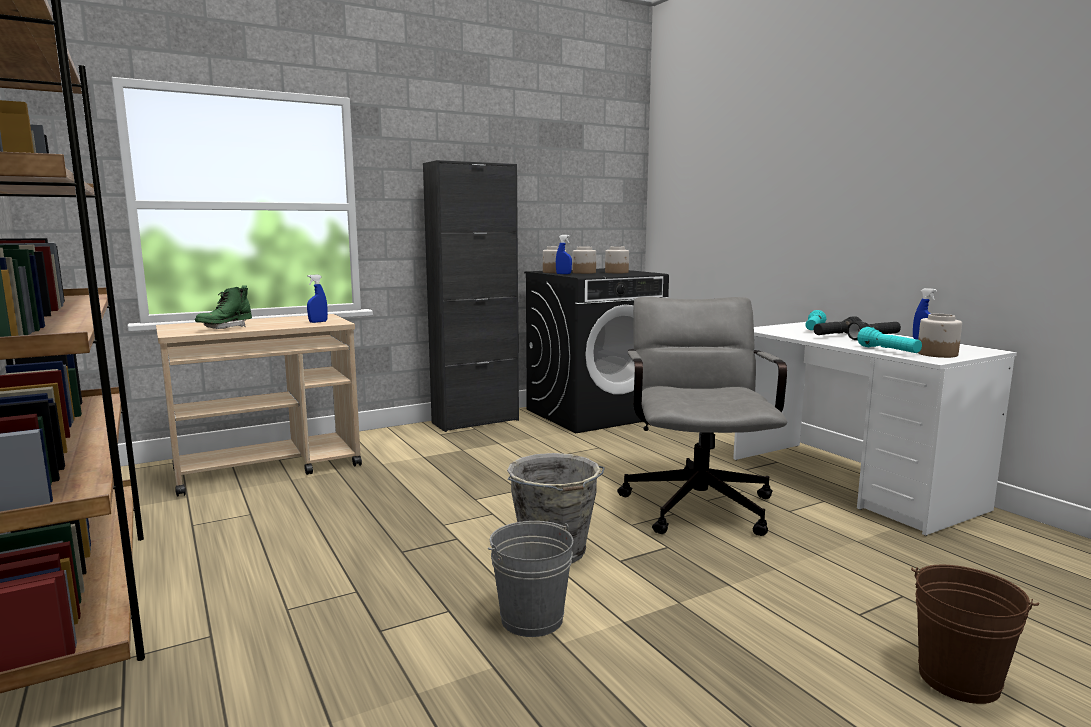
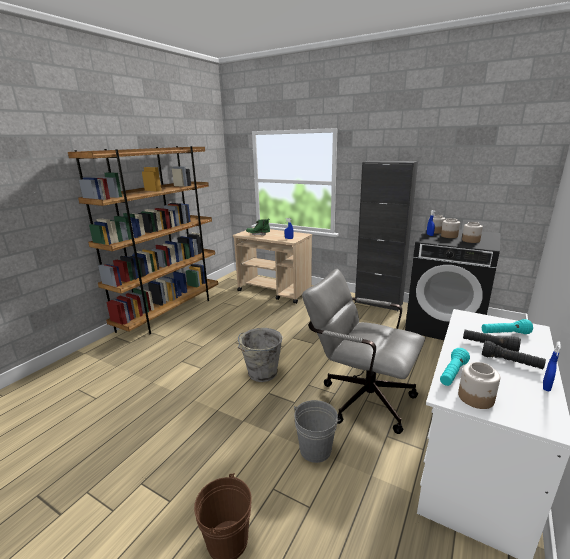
camera: 60 degrees right, 10 degrees up
(532, 619) = (206, 387): grey bucket -> grey bucket (315, 449)
(696, 501) = (360, 396): grey office chair -> grey office chair turned 120 degrees counterclockwise

